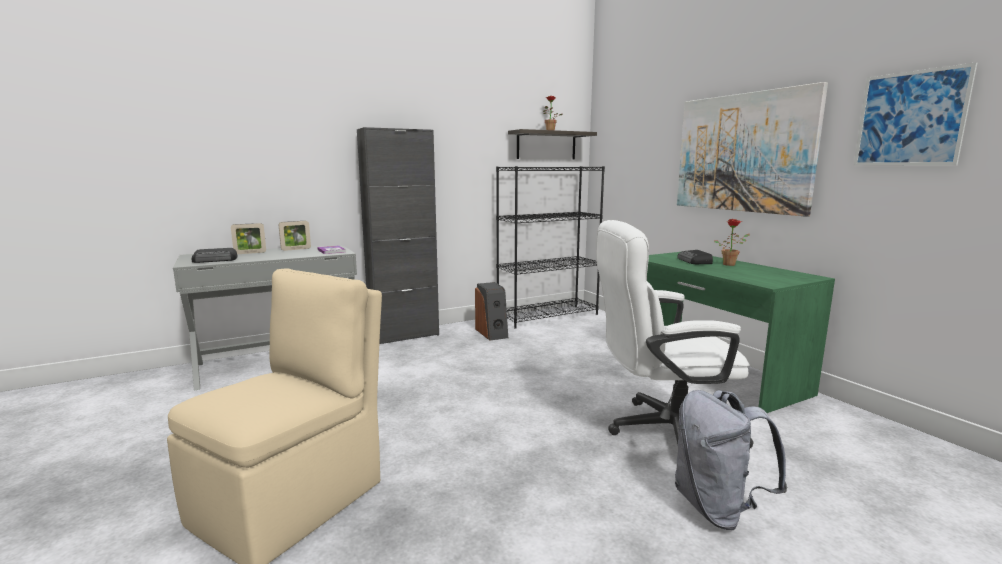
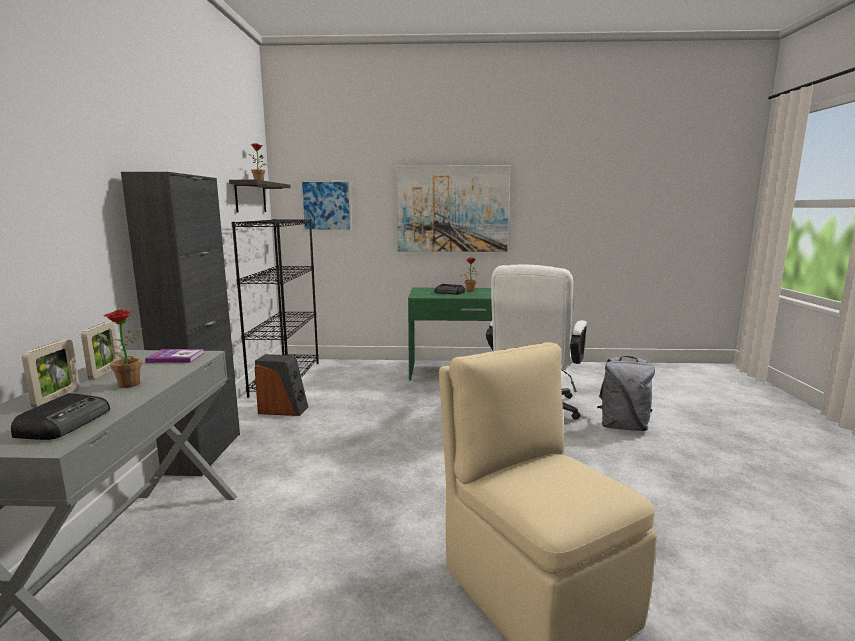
camera: 60 degrees left, 0 degrees up
(276, 254) = (124, 384): none -> potted plant
(910, 119) = (557, 192): picture -> picture (326, 205)

